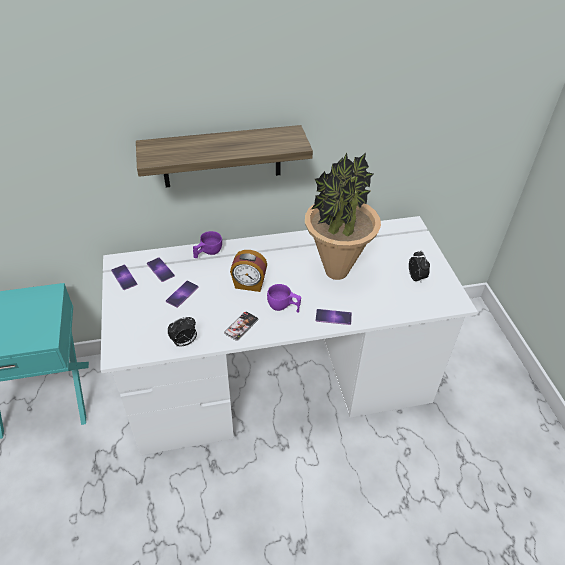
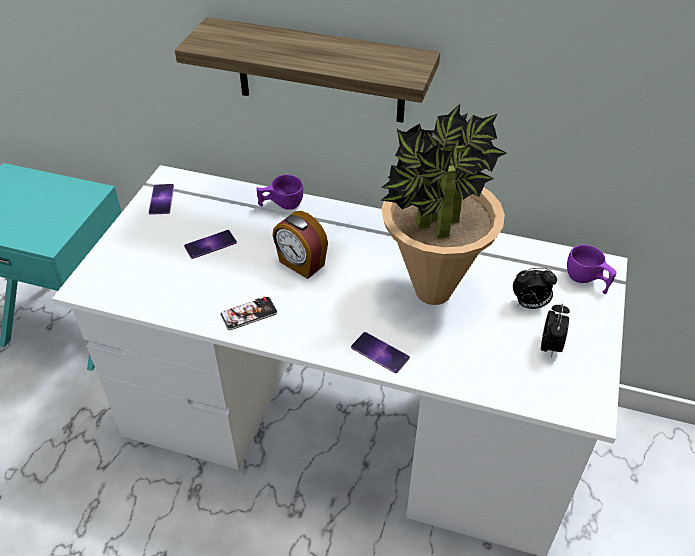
camera: 30 degrees right, 0 degrees up
(160, 269) = (209, 205): phone -> none
(184, 342) = (166, 305): alarm clock -> alarm clock (529, 304)
(283, 307) = (322, 311): purple cup -> purple cup (586, 280)

